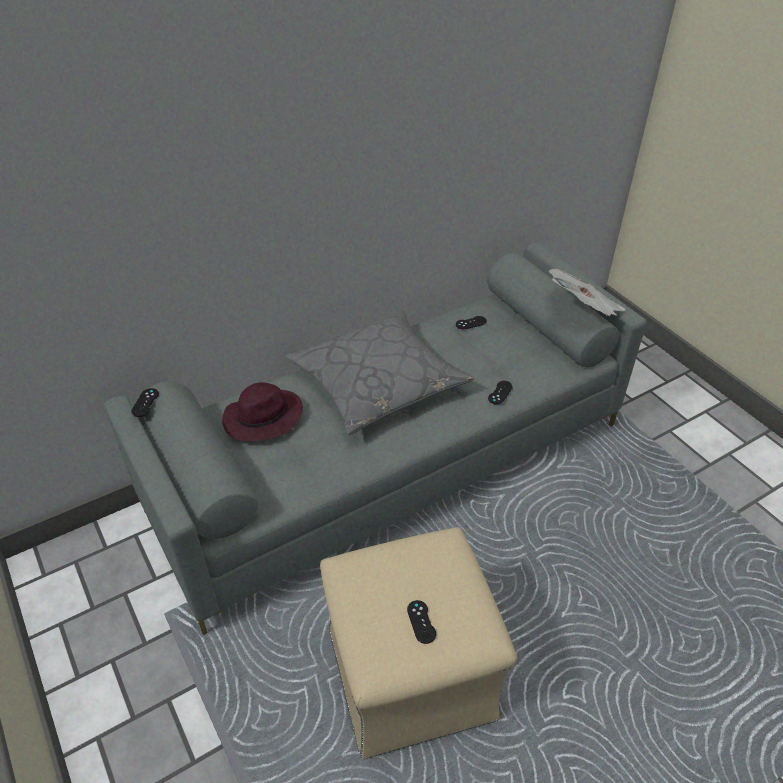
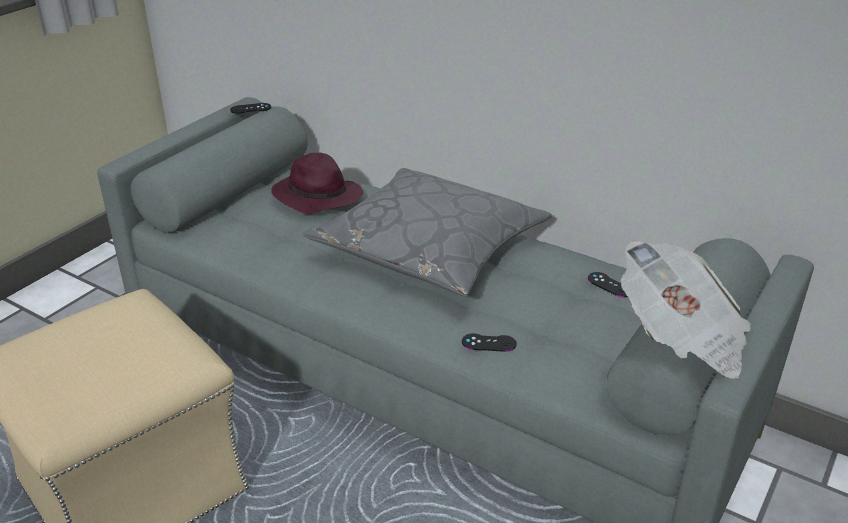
camera: 65 degrees right, 10 degrees down
(421, 622) = (65, 366): black game controller -> none

